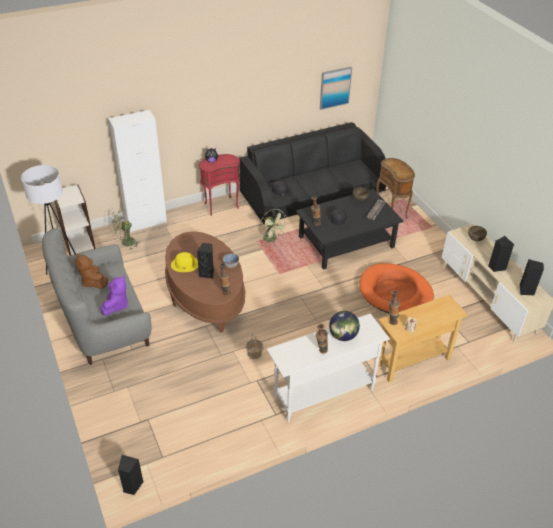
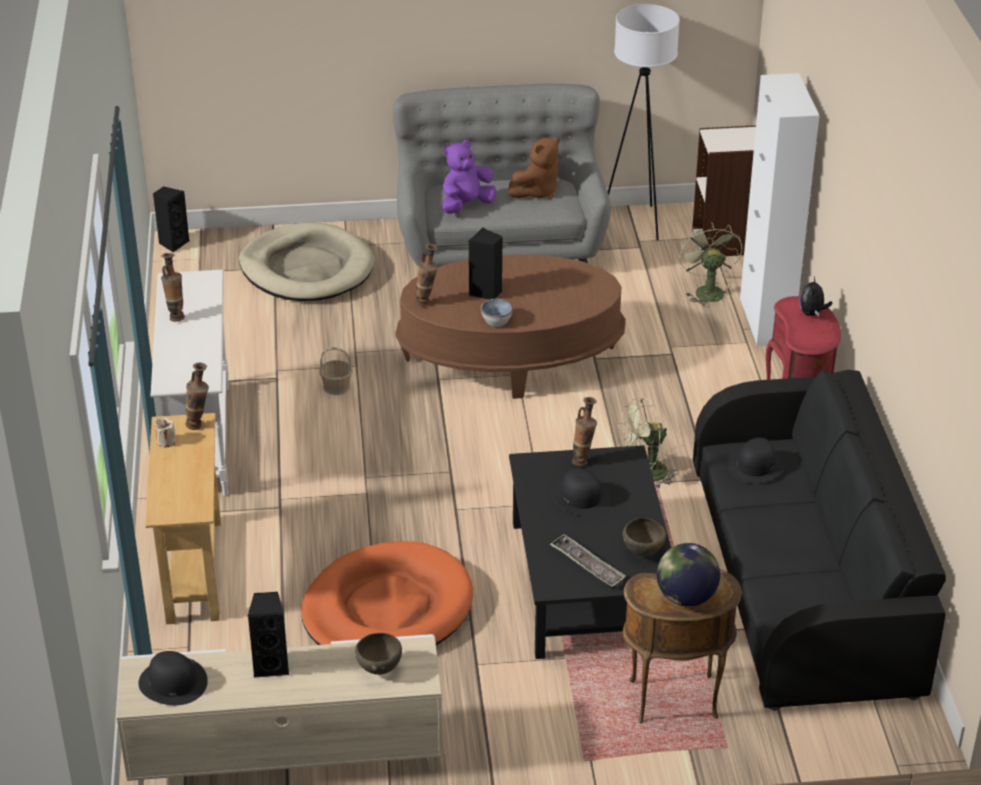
camera: 110 degrees right, 5 degrees down
(93, 282) = (537, 191): brown plush toy -> brown plush toy turned 150 degrees clockwise
(116, 305) = (466, 206): purple plush toy -> purple plush toy turned 105 degrees clockwise
(145, 402) = (307, 269): none -> beige dog bed
(185, 264) = (525, 273): yellow hat -> none
(335, 87) = (952, 437): picture -> none
(343, 336) = (191, 346): globe -> globe (686, 597)
(526, 291) = (172, 682): black speaker -> black hat

